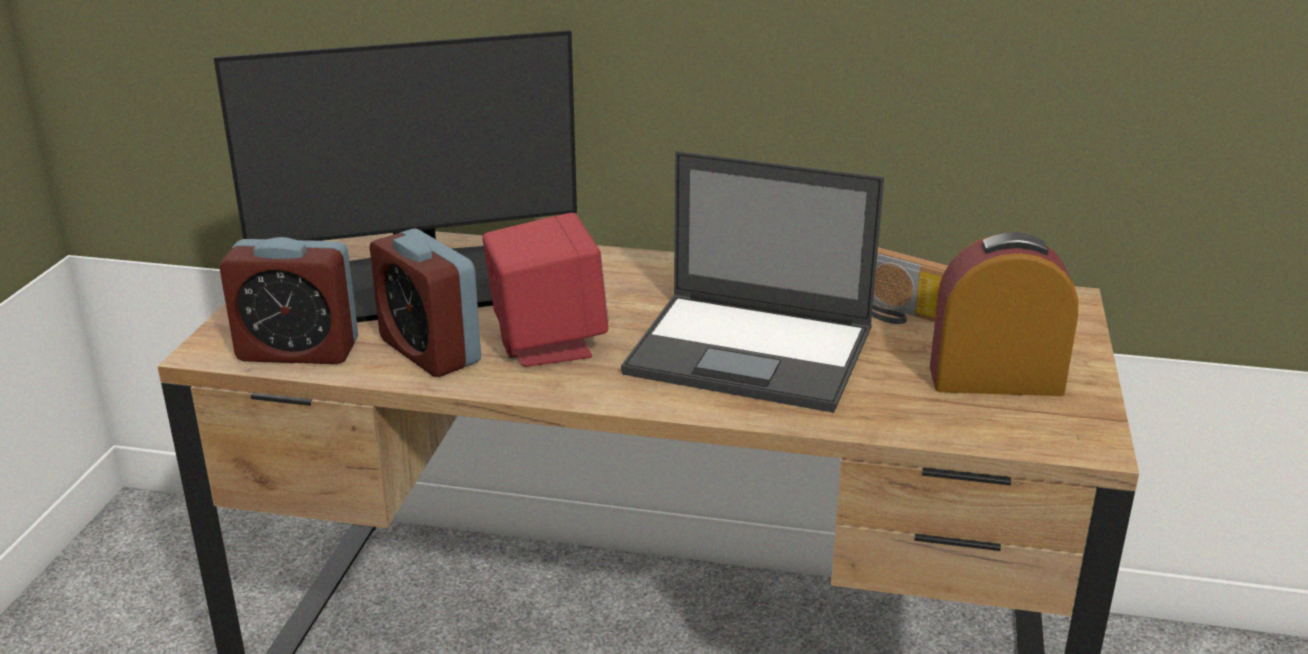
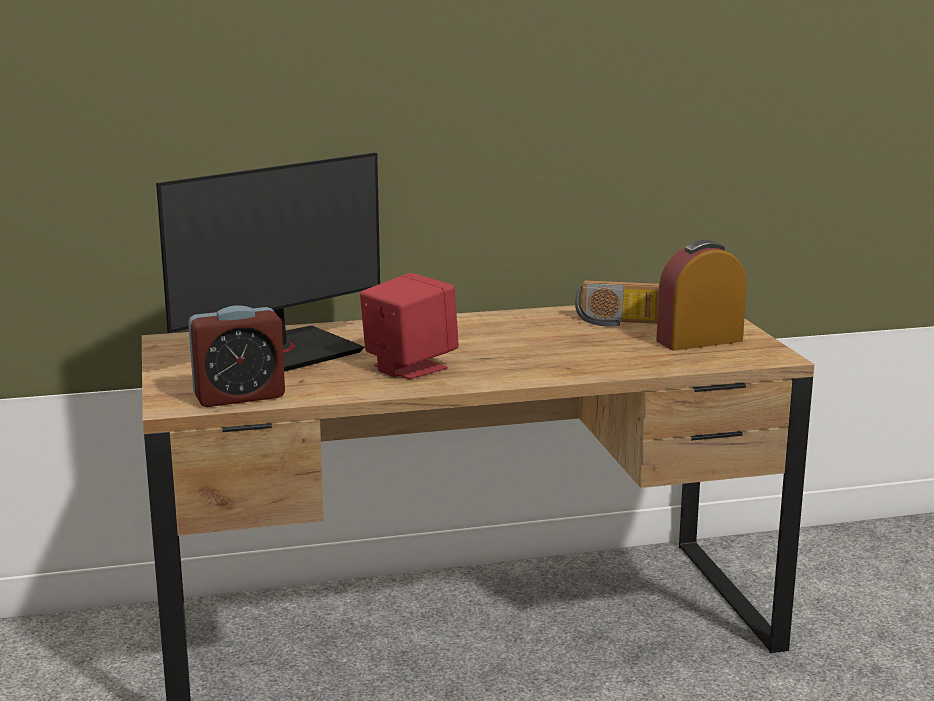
camera: 25 degrees left, 10 degrees down
(430, 351) = (334, 382): alarm clock -> none
(753, 352) = (545, 351): laptop -> none

